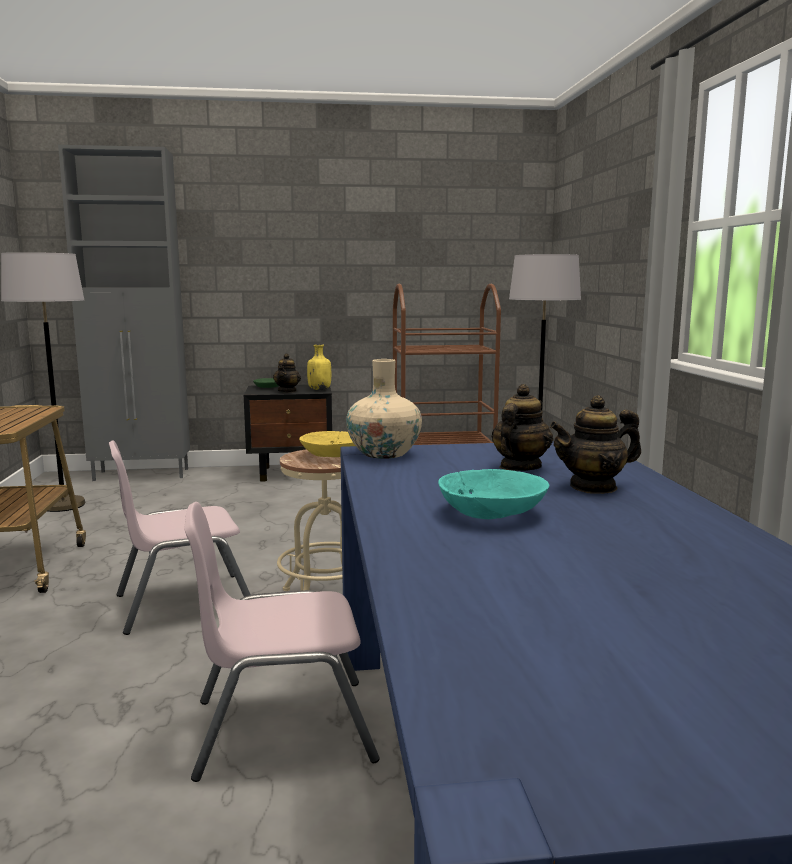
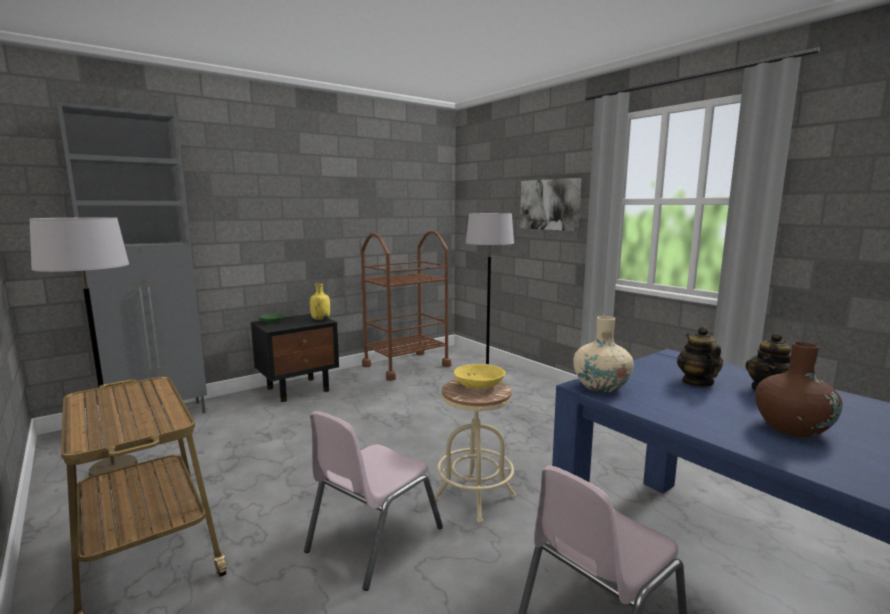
camera: 30 degrees left, 0 degrees up
(287, 391) = (298, 324): teapot -> none
(493, 513) = (792, 428): turquoise bowl -> brown vase
(628, 239) = (550, 204): none -> picture

